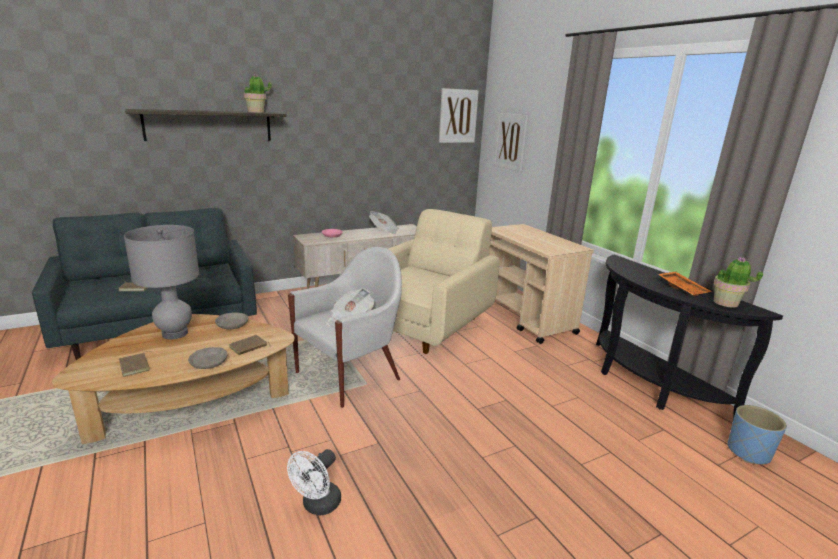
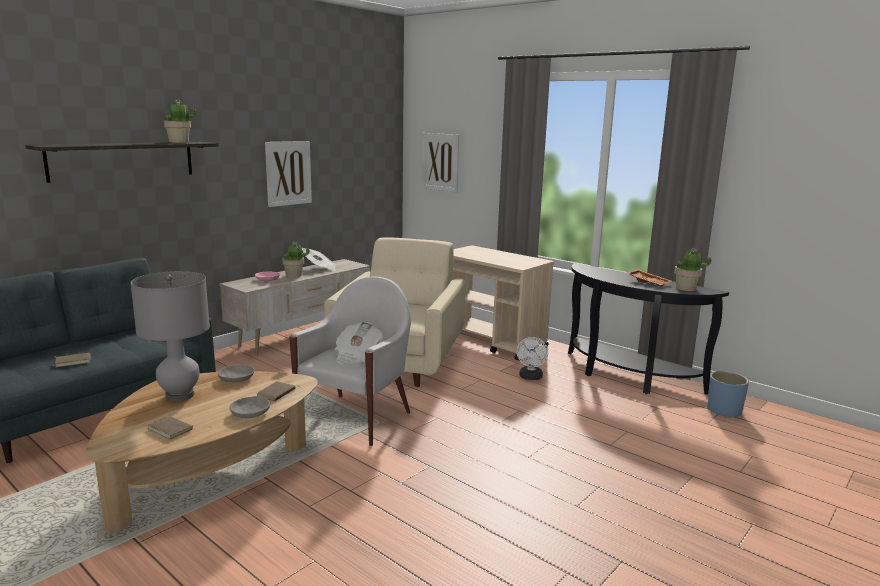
camera: 20 degrees left, 5 degrees down
(317, 506) = (412, 523): white fan -> white fan (530, 377)
(357, 234) = (294, 275): none -> potted plant
(458, 116) = (380, 137): picture -> picture (288, 173)

